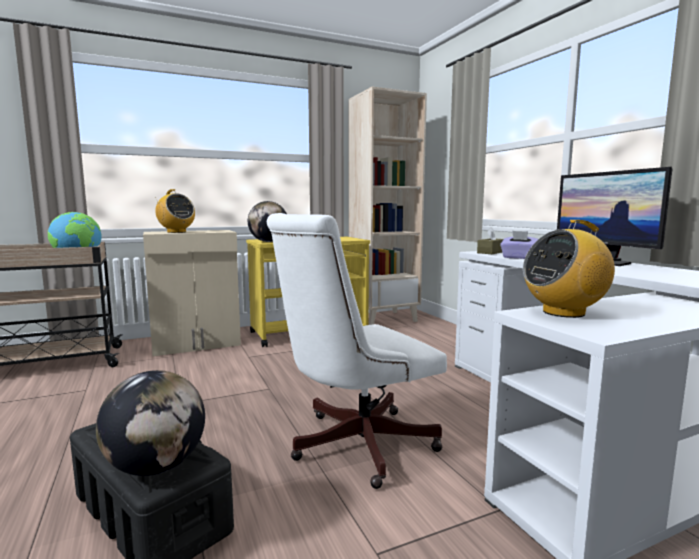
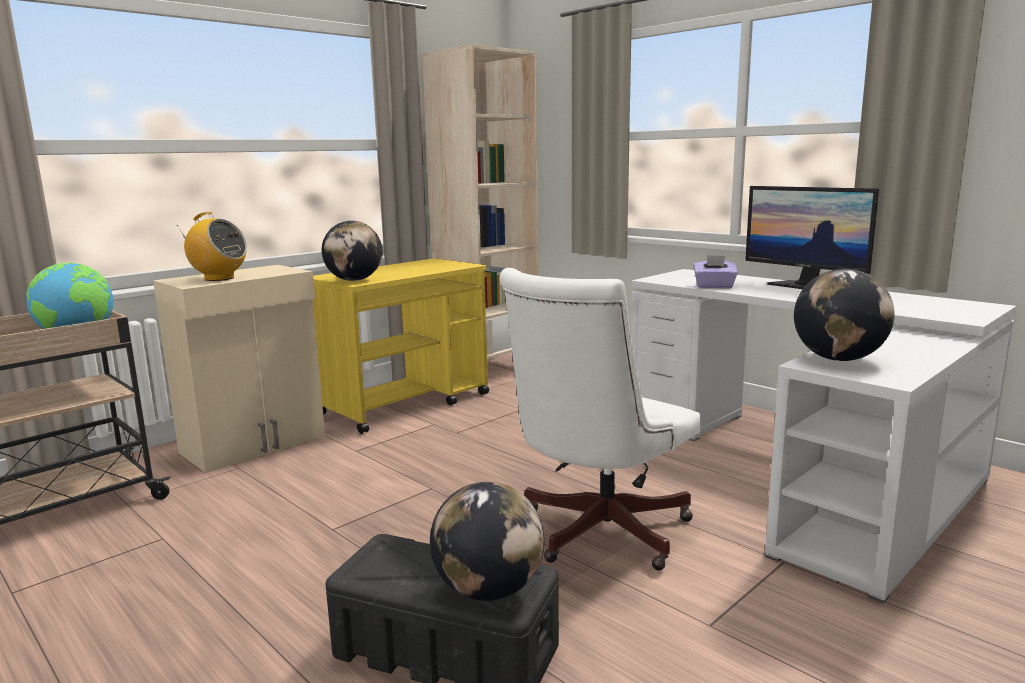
camera: 20 degrees left, 5 degrees up
(491, 252) = (669, 279): brown tissue box -> none
(564, 312) = (838, 359): radio -> globe

